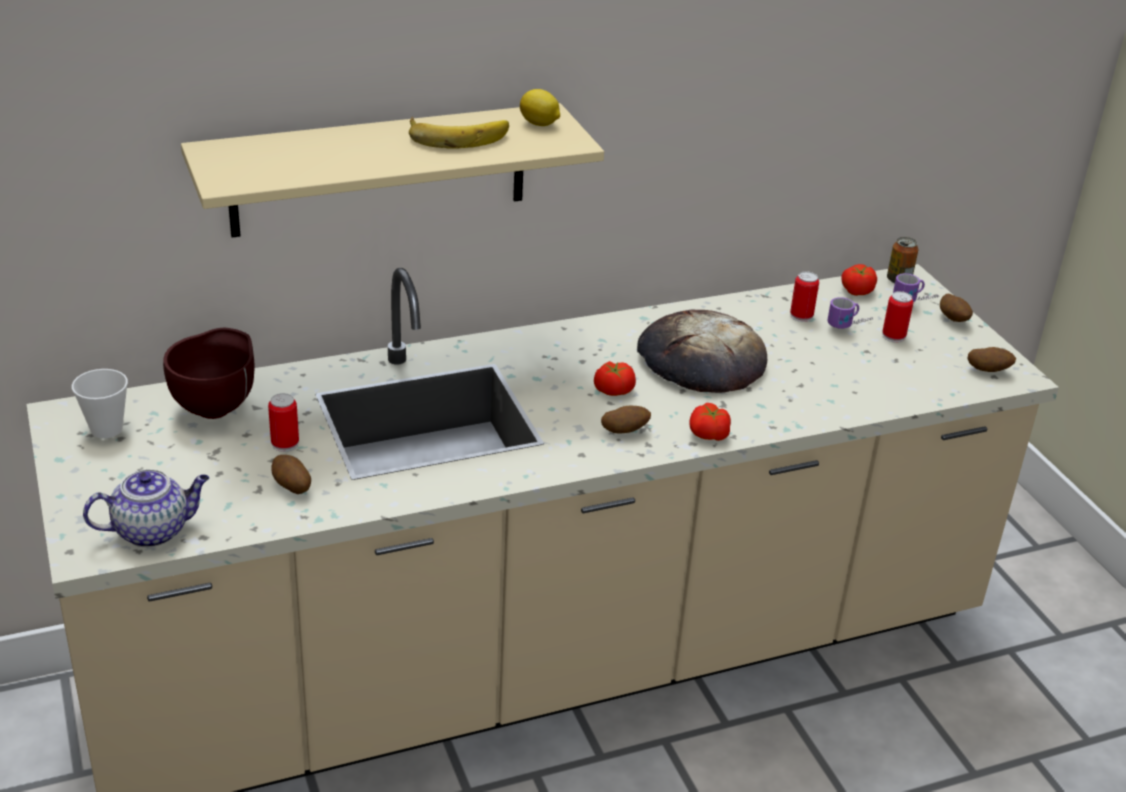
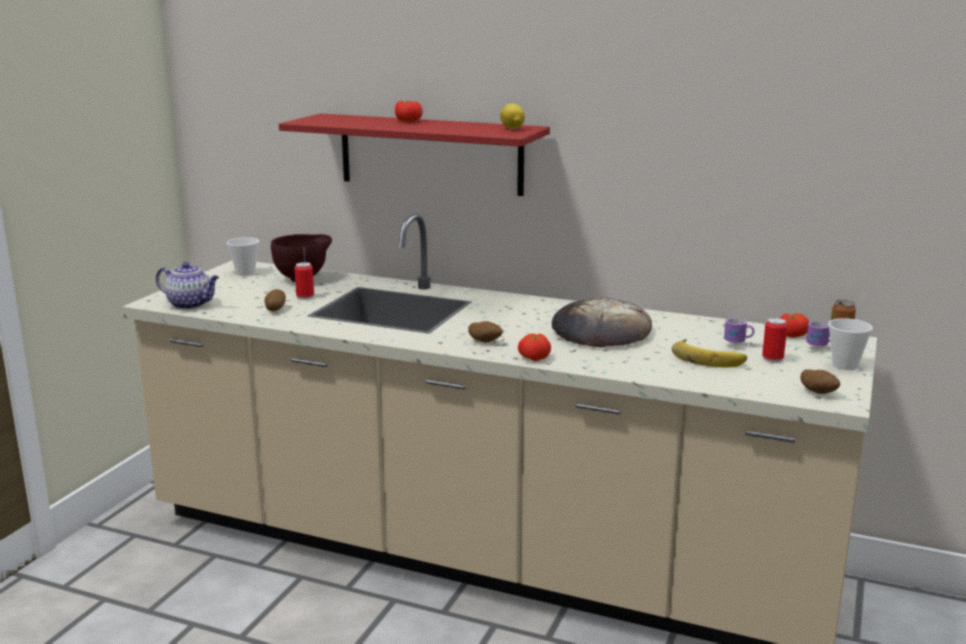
camera: 45 degrees right, 15 degrees down
(379, 170) = (430, 154): beige shelf -> red shelf
(457, 135) = (455, 126): banana -> banana (708, 357)
(613, 389) = (516, 327): tomato -> tomato (408, 120)
(801, 316) = (718, 334): can -> none
(953, 320) = (845, 365): potato -> cup

